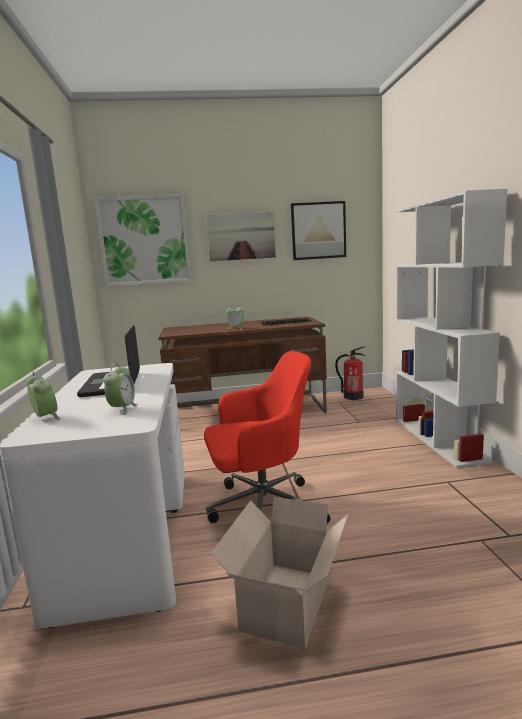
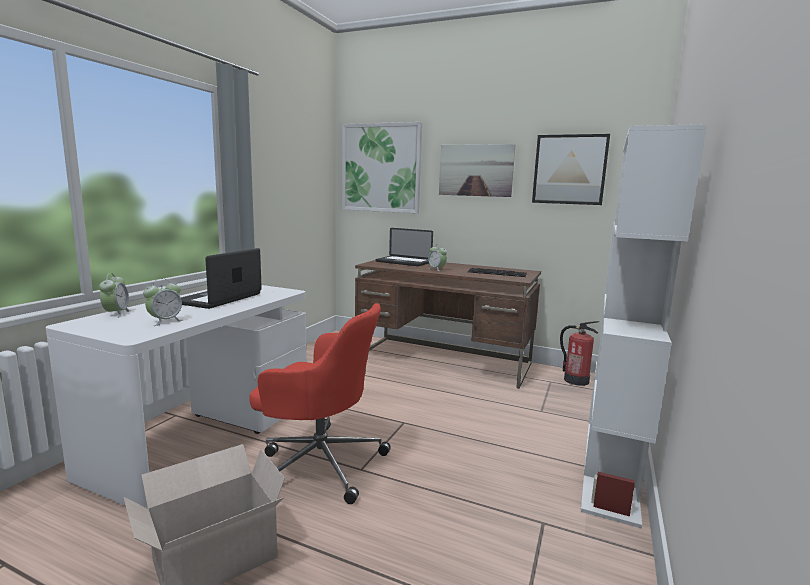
camera: 30 degrees right, 0 degrees up
(192, 328) = (403, 262): none -> laptop

